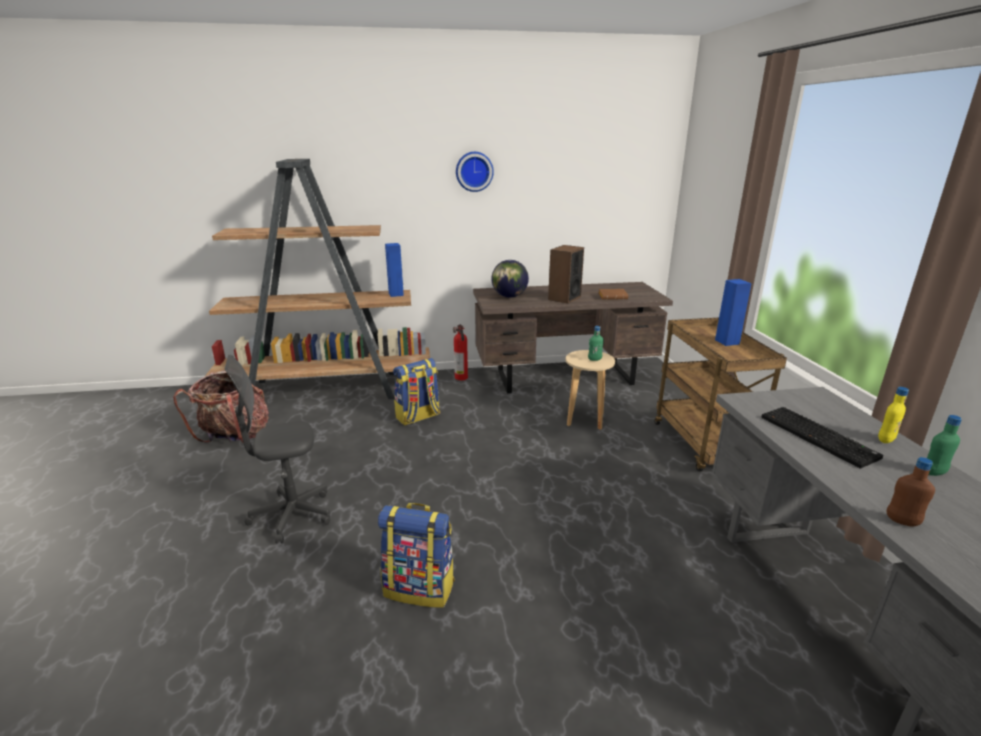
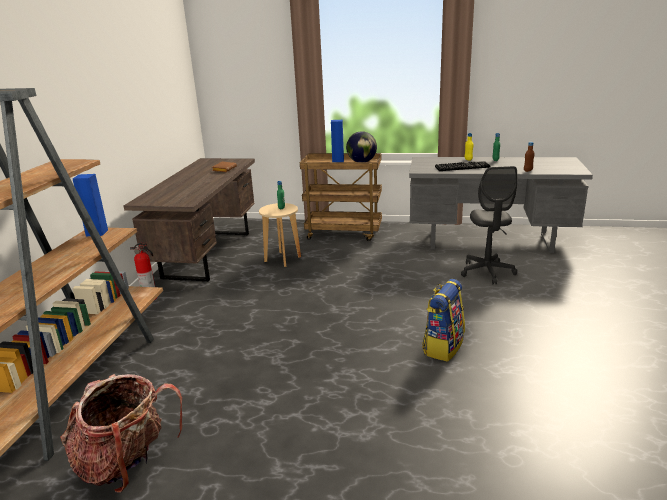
camera: 70 degrees left, 0 degrees up
(292, 515) = (329, 408): grey office chair -> grey office chair (487, 272)
(418, 417) = (208, 329): backpack -> none
(474, 171) = (93, 82): wall clock -> none
(509, 296) = (173, 195): globe -> globe (362, 162)
(564, 298) = (205, 181): speaker -> none

